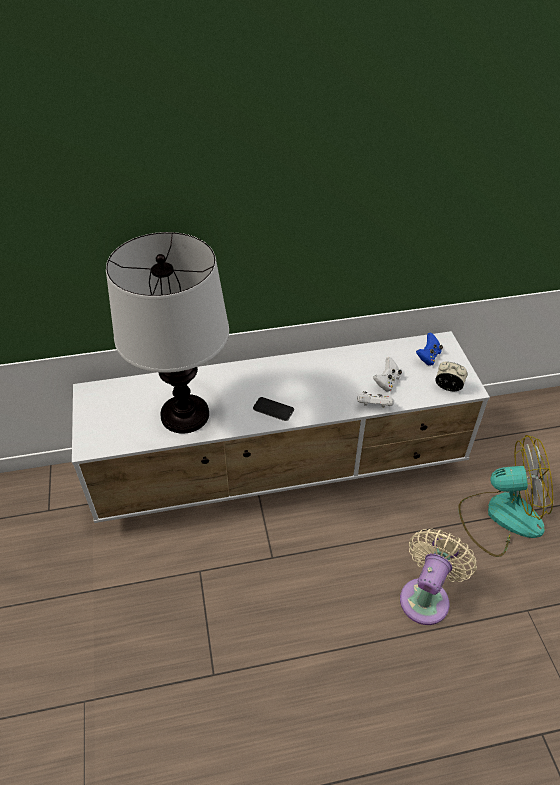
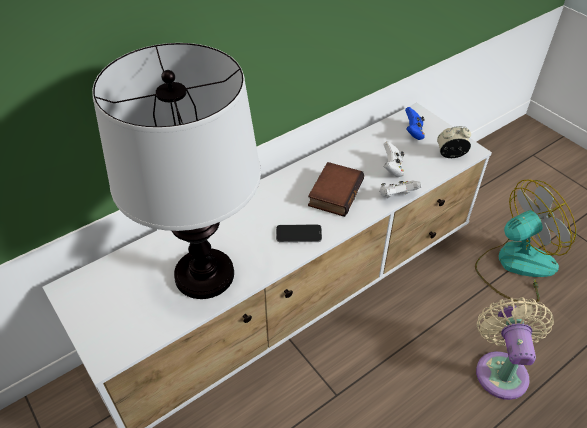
camera: 25 degrees left, 0 degrees up
(323, 386) = (334, 192): none -> book

